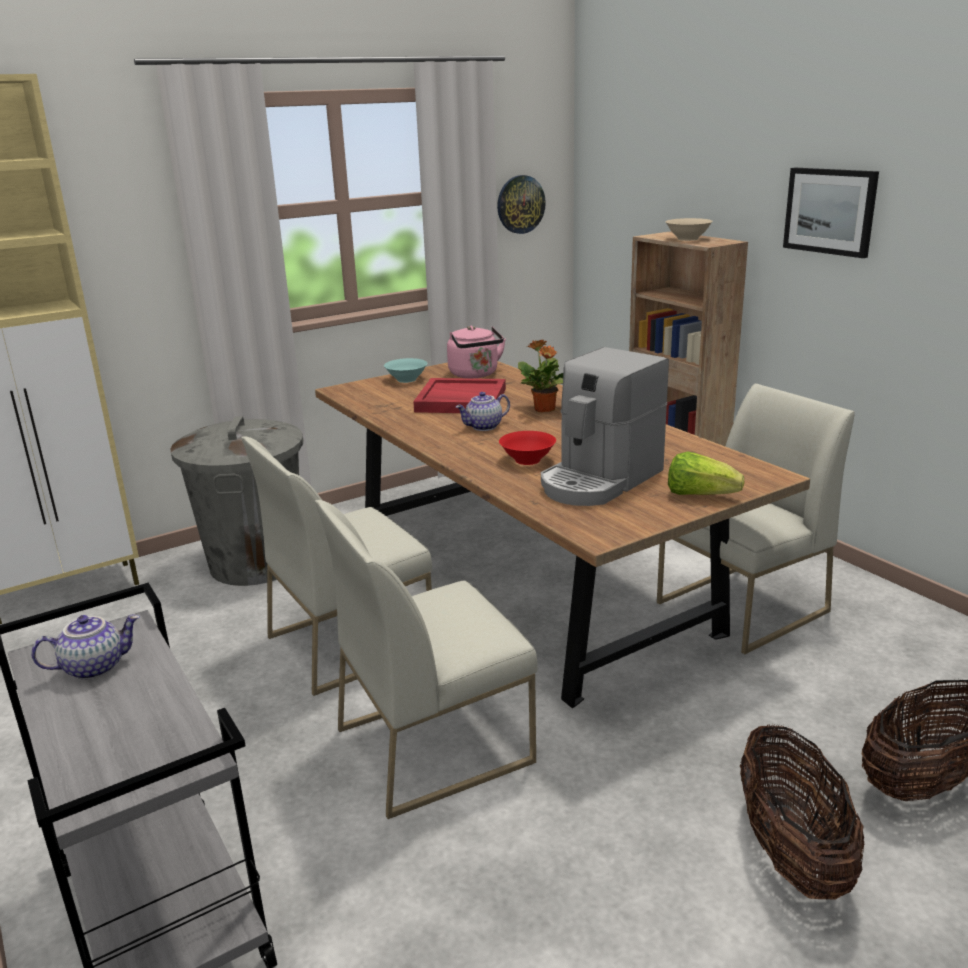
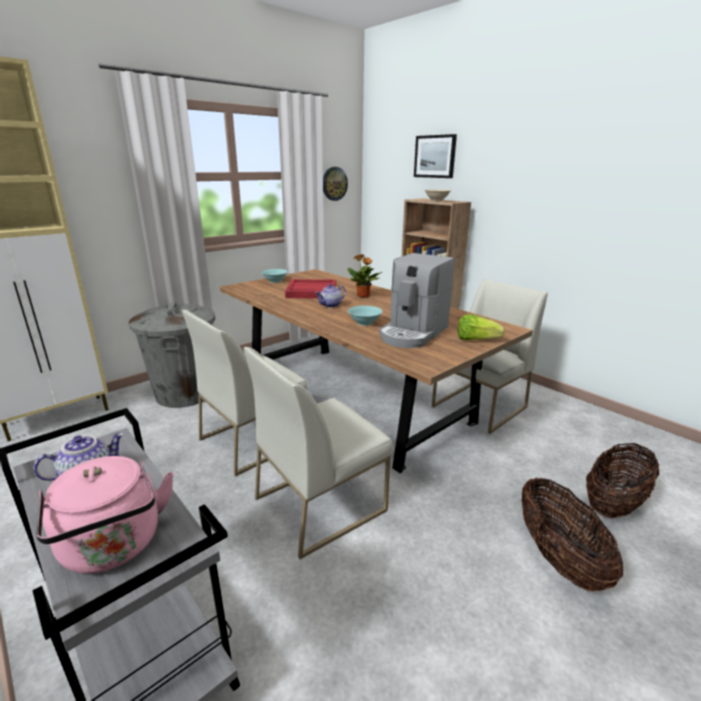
camera: 10 degrees left, 0 degrees up
(475, 375) = (315, 278): pink kettle -> pink kettle (114, 547)
(527, 460) = (364, 323): red bowl -> turquoise bowl
(830, 211) = (521, 183): picture -> picture (435, 156)

